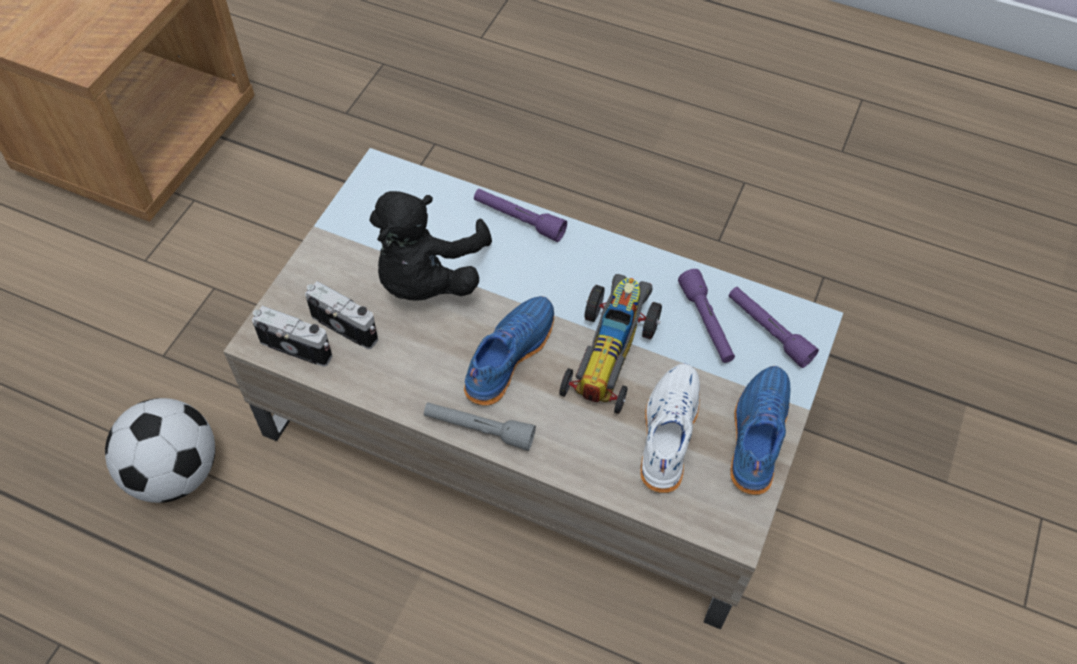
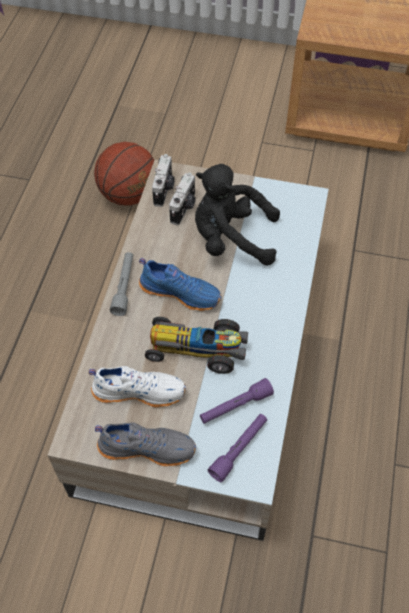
camera: 80 degrees right, 0 degrees up
(175, 472) = (128, 195): football -> basketball
(518, 220) = (294, 279): purple flashlight -> none
(755, 435) = (147, 447): blue shoe -> grey shoe

